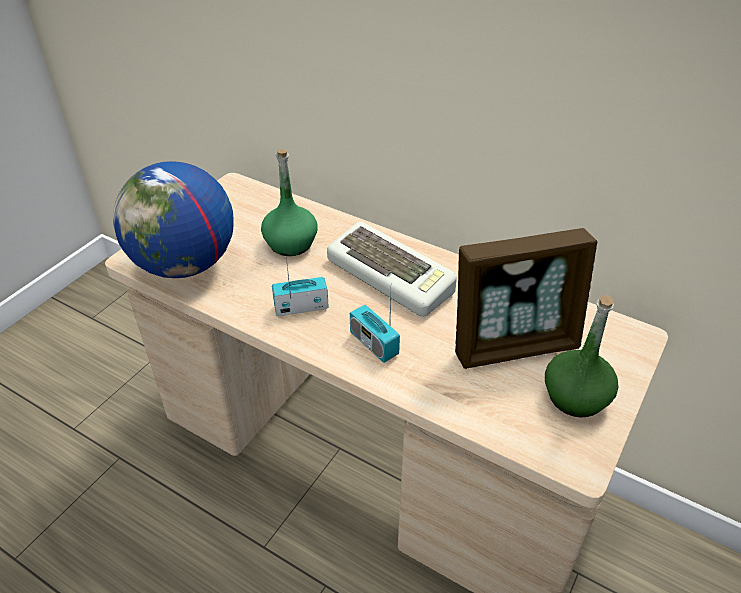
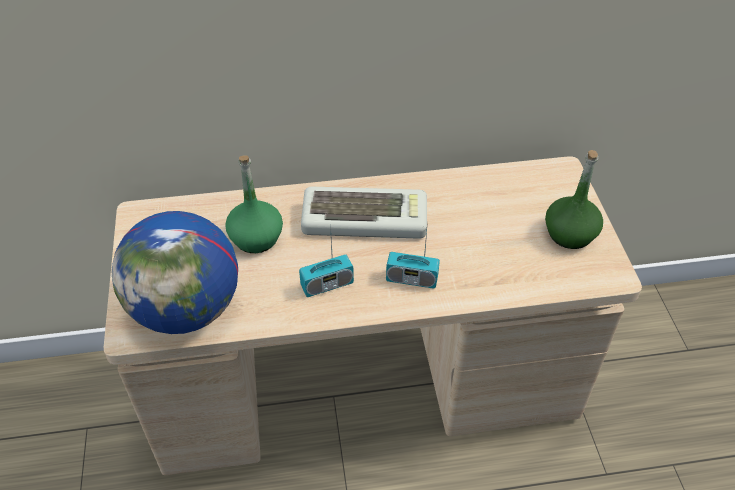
camera: 40 degrees left, 5 degrees up
(301, 307) = (327, 285): radio -> radio turned 150 degrees counterclockwise
(514, 345) = (500, 221): picture frame -> none

